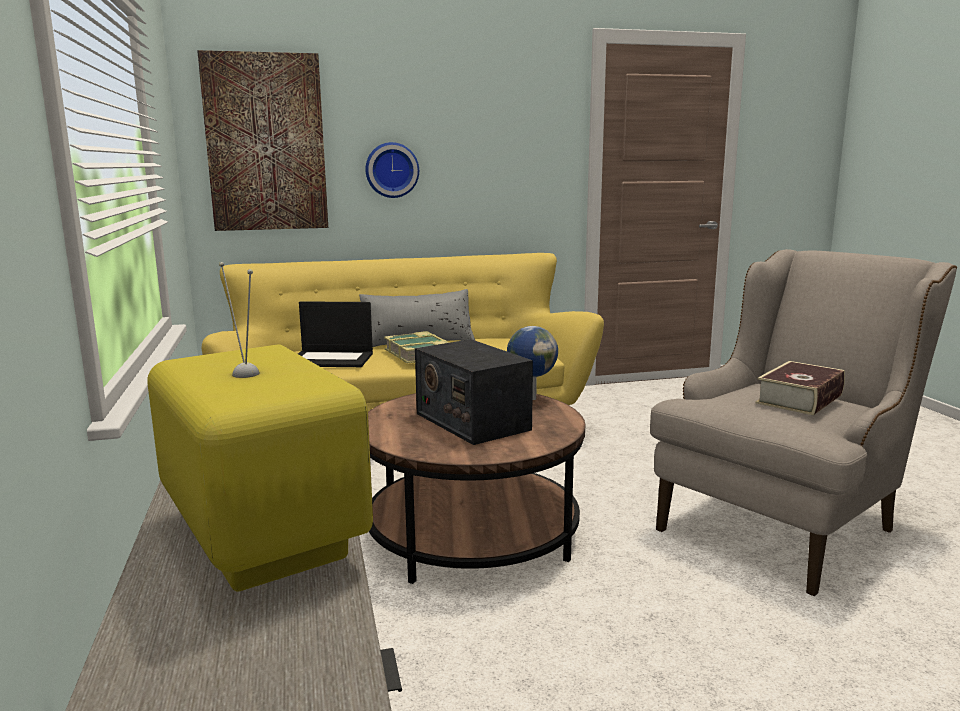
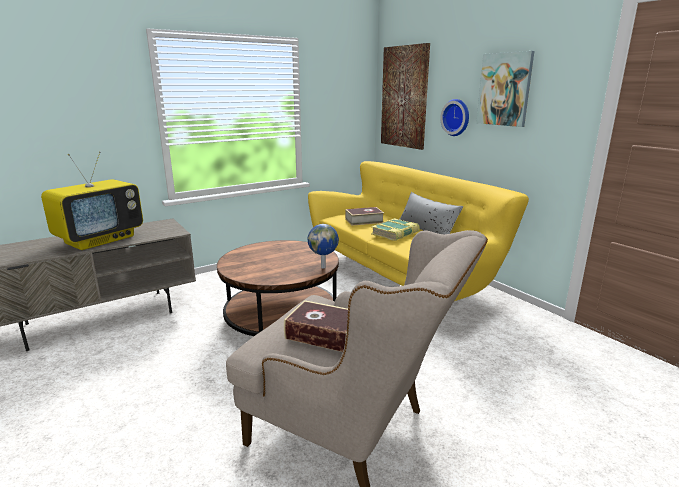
camera: 70 degrees right, 5 degrees up
(332, 359) = (364, 221): laptop -> book
(468, 128) = (504, 89): none -> picture
(471, 421) = (276, 260): radio -> none

